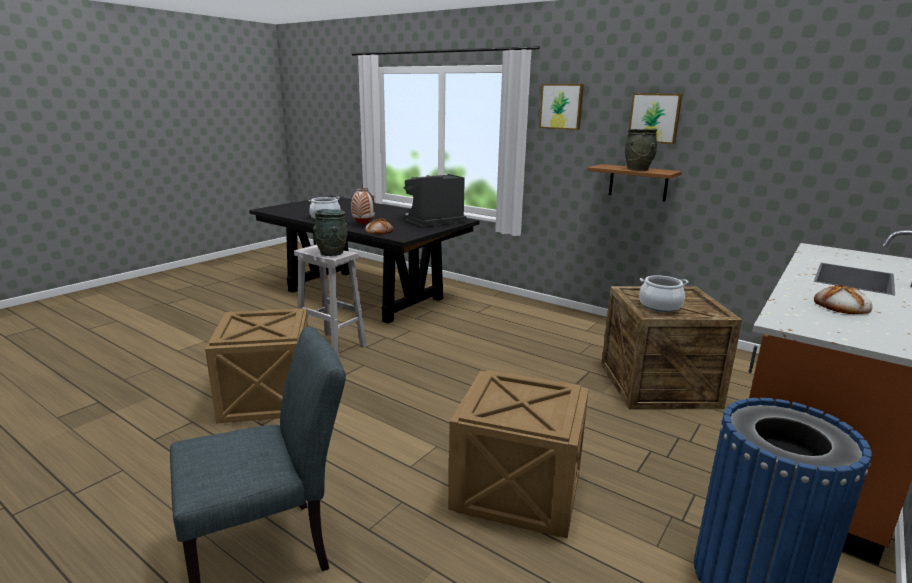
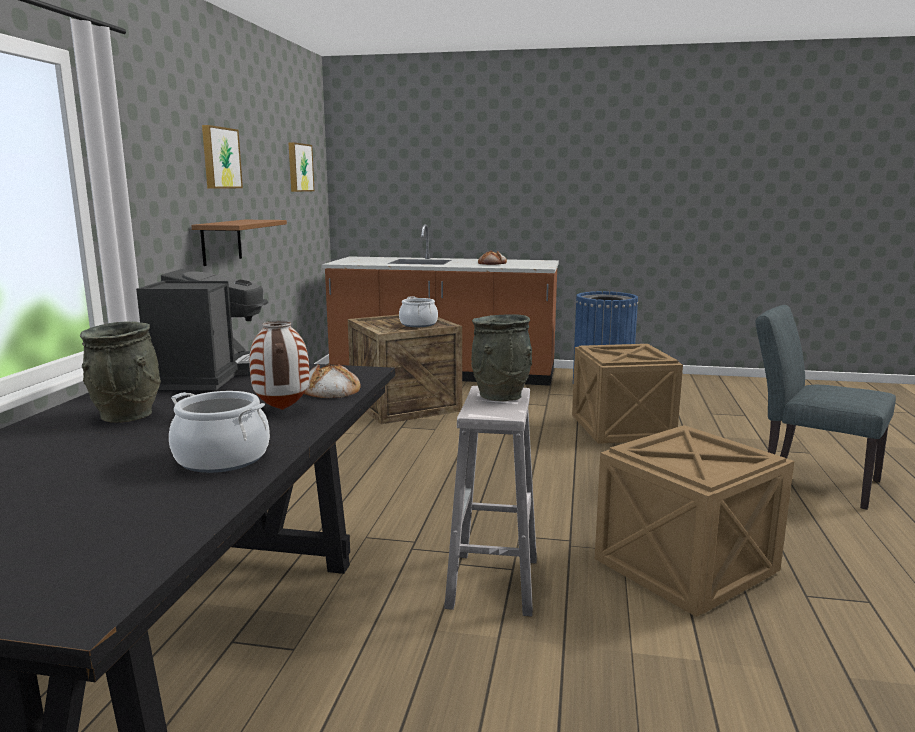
camera: 115 degrees left, 5 degrees down
(433, 221) = (208, 375): coffee machine -> coffee machine turned 120 degrees counterclockwise
(562, 106) = (139, 139): picture -> picture (299, 167)
(638, 169) = (247, 221): grey vase -> grey vase (127, 415)

